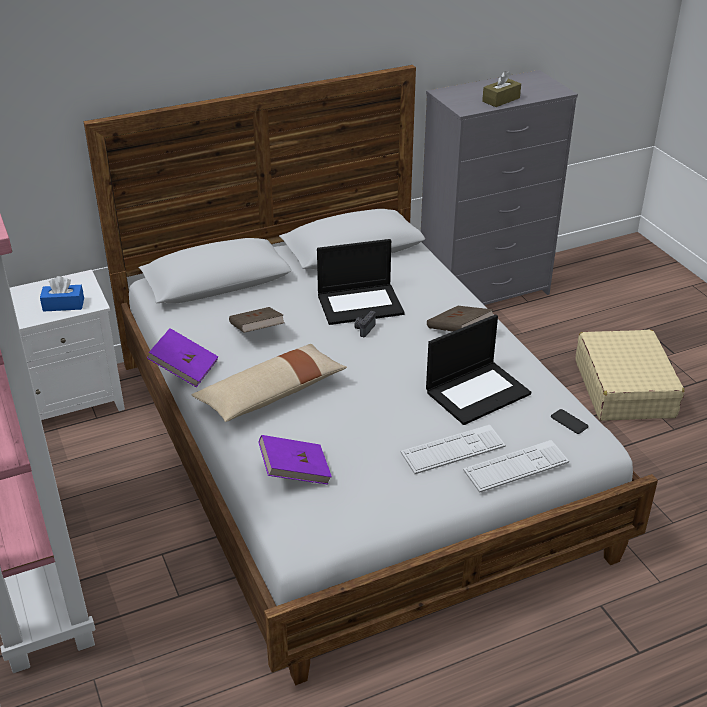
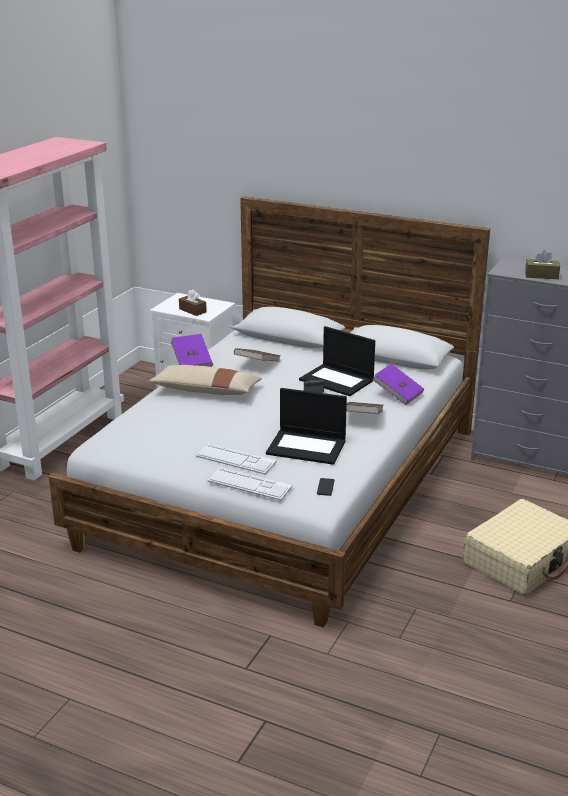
camera: 50 degrees right, 10 degrees down
(63, 305) = (192, 310): blue tissue box -> brown tissue box
(295, 472) = (146, 422): purple book -> purple book (398, 394)

